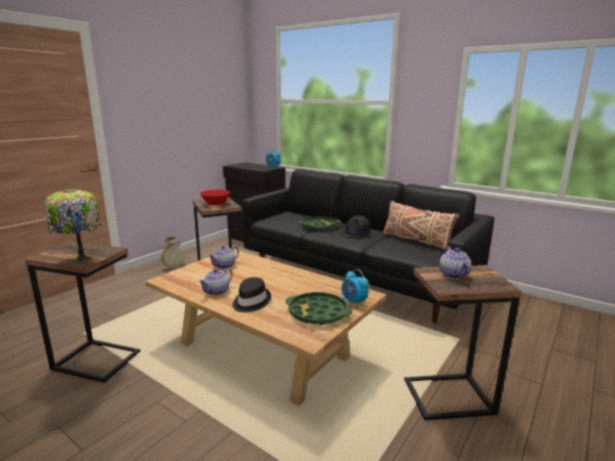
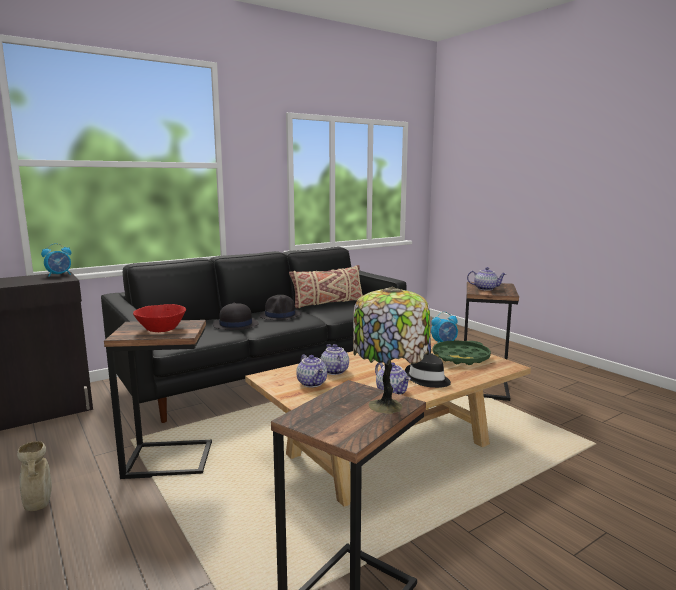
camera: 70 degrees left, 5 degrees down
(250, 268) = (333, 371): none -> teapot
(319, 226) = (235, 325): green tray -> black hat

